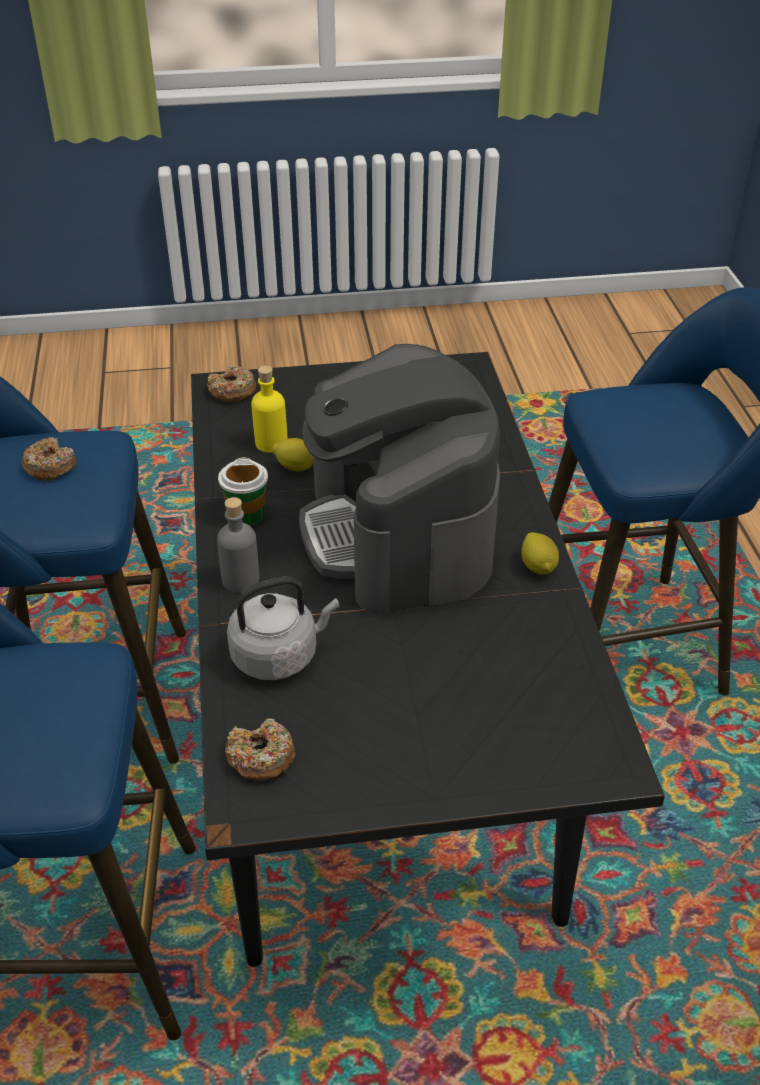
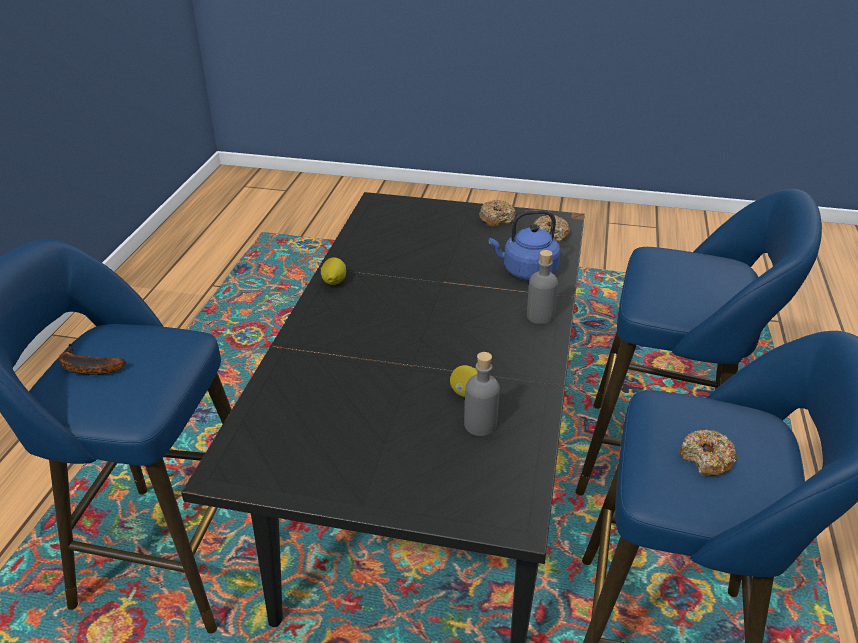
camera: 160 degrees left, 5 degrees down
(232, 391) = (501, 505): donut -> donut (496, 218)
(246, 514) = (523, 361): cup -> none
(271, 443) = (480, 425): yellow bottle -> grey bottle
(279, 655) = (526, 271): grey kettle -> blue kettle
(398, 534) = (412, 321): coffee machine -> none
(691, 414) = (86, 367): none -> banana

